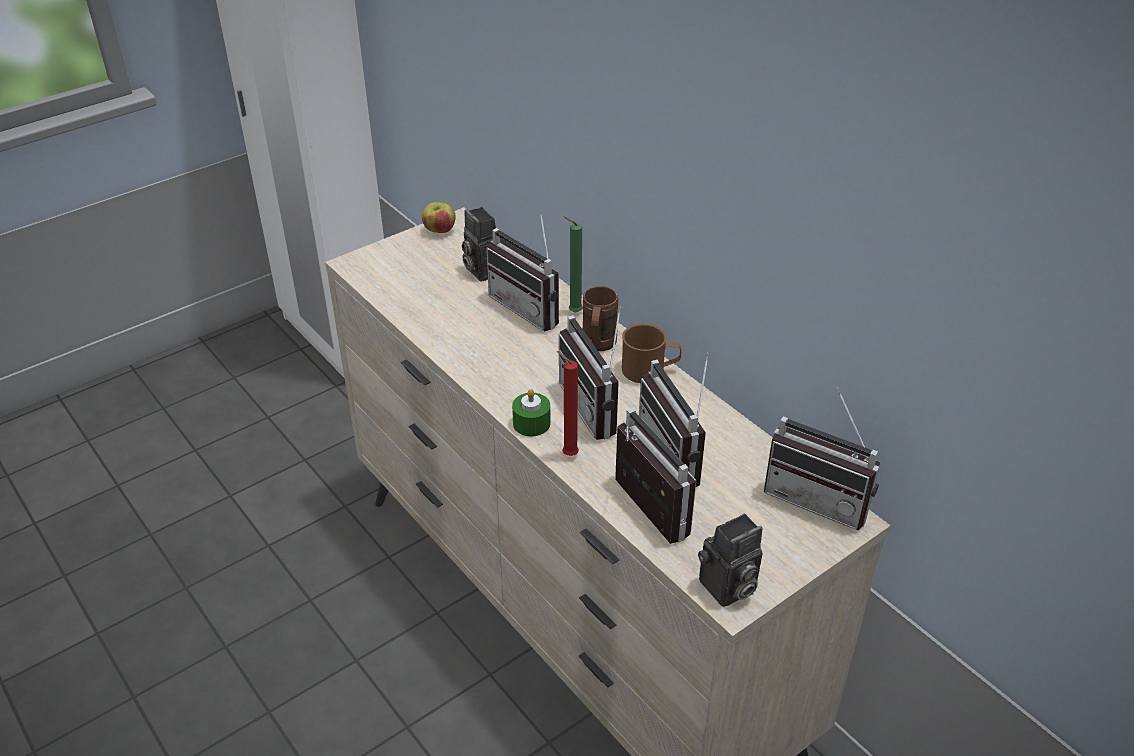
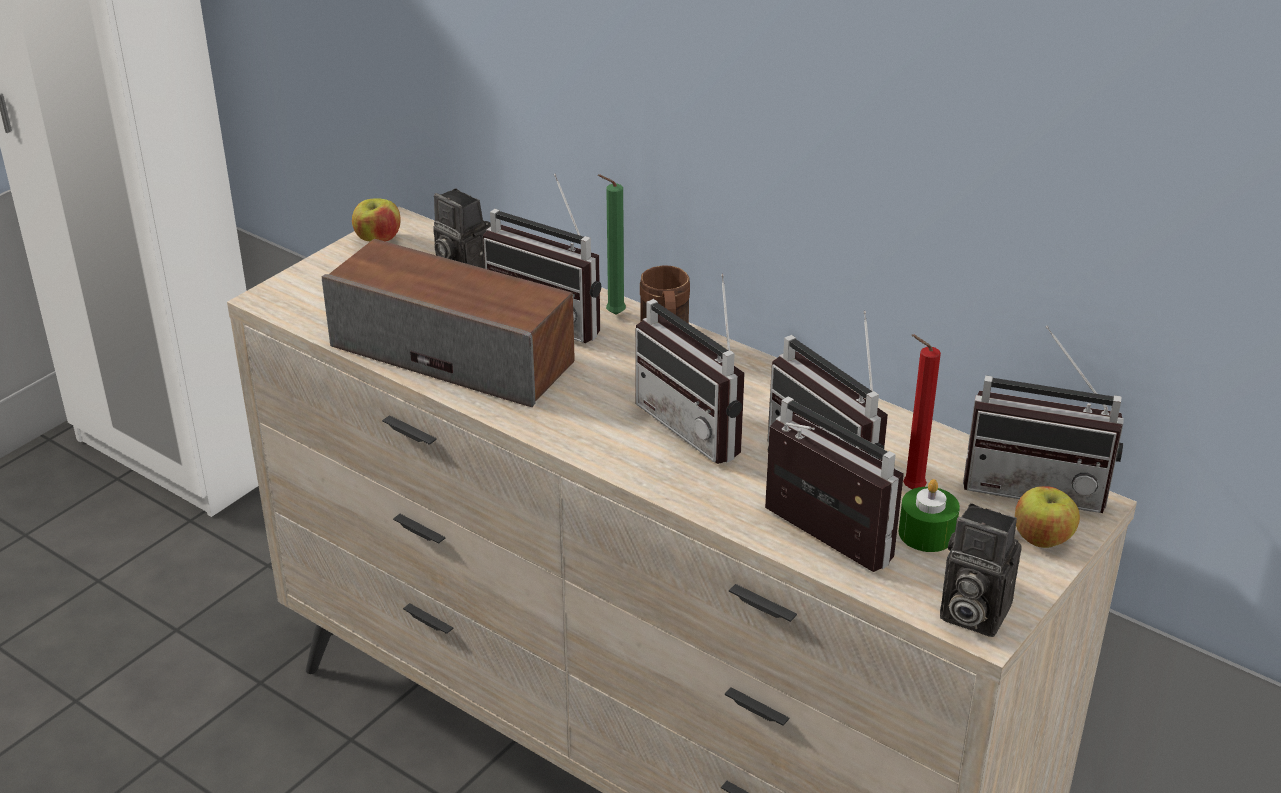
camera: 15 degrees left, 5 degrees down
(454, 324) = (453, 353): none -> speaker
(531, 423) = (618, 459): green candle -> green candle (926, 533)
(567, 454) = (685, 489): red candle -> red candle (909, 489)
(650, 370) = (748, 369): brown mug -> none
(727, 589) = (969, 613): camera -> camera turned 75 degrees clockwise
(805, 541) = (1042, 539): none -> apple

